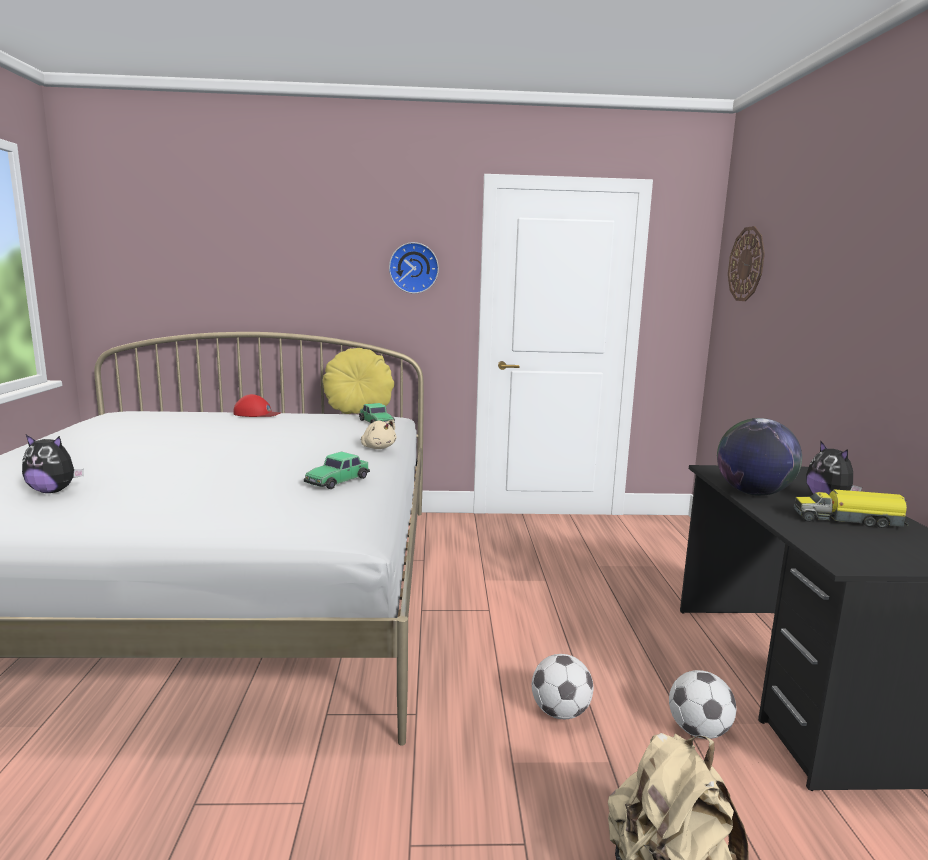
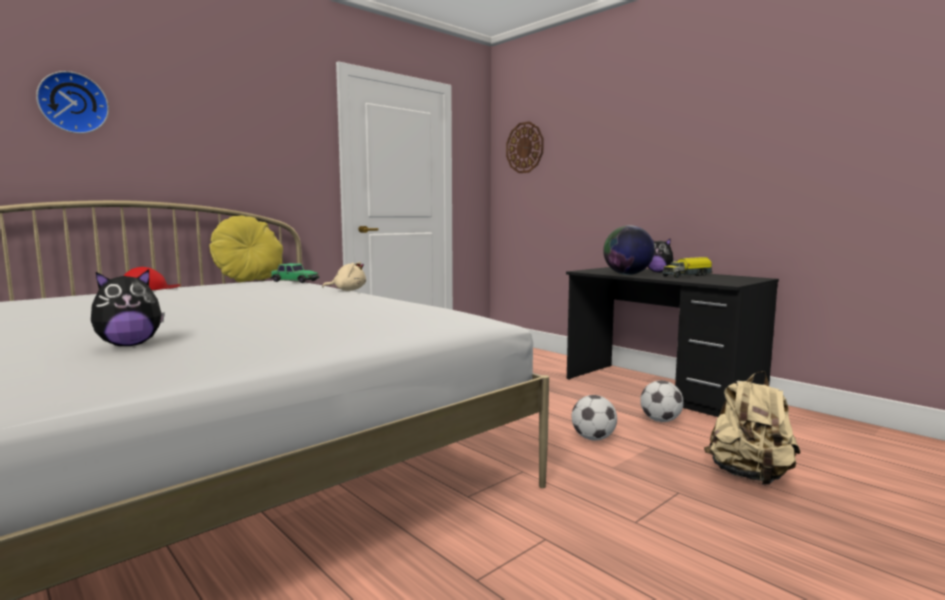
camera: 40 degrees left, 5 degrees down
(337, 480) = (391, 302): toy car -> none
(414, 268) = (283, 139): wall clock -> wall clock (73, 103)

